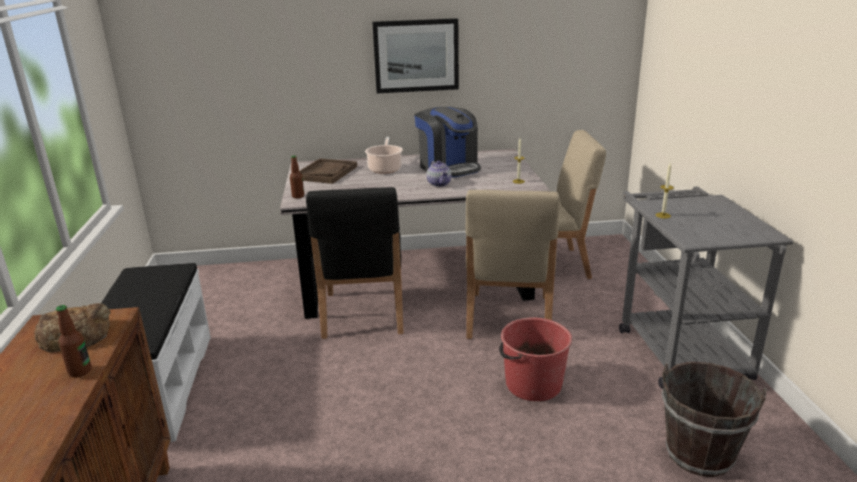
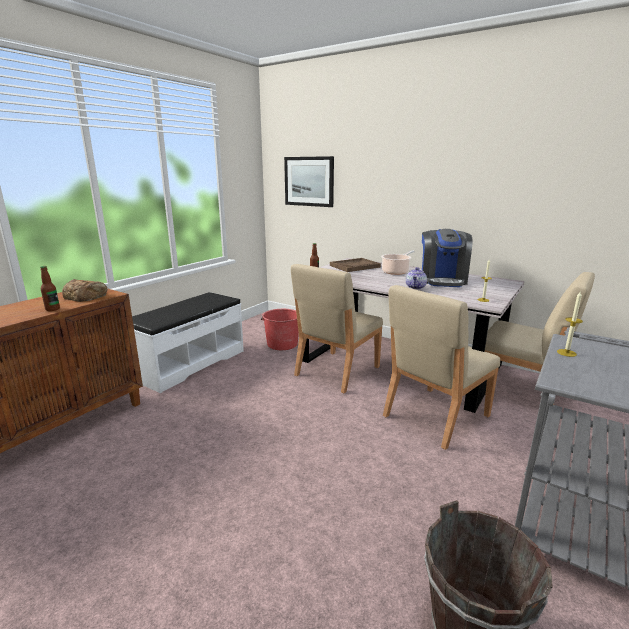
camera: 40 degrees right, 5 degrees down
(362, 313) = (336, 371): black chair -> beige chair
(416, 56) = (445, 188): picture -> picture (309, 181)
(532, 384) = (389, 471): red bucket -> red bucket (282, 344)

